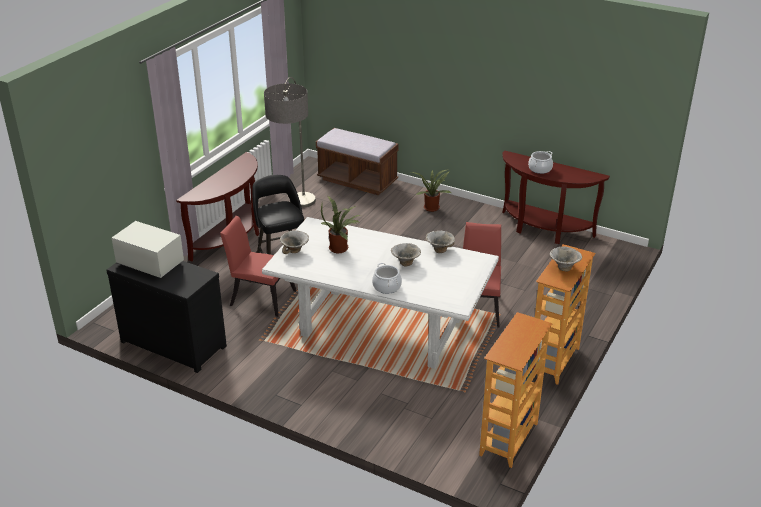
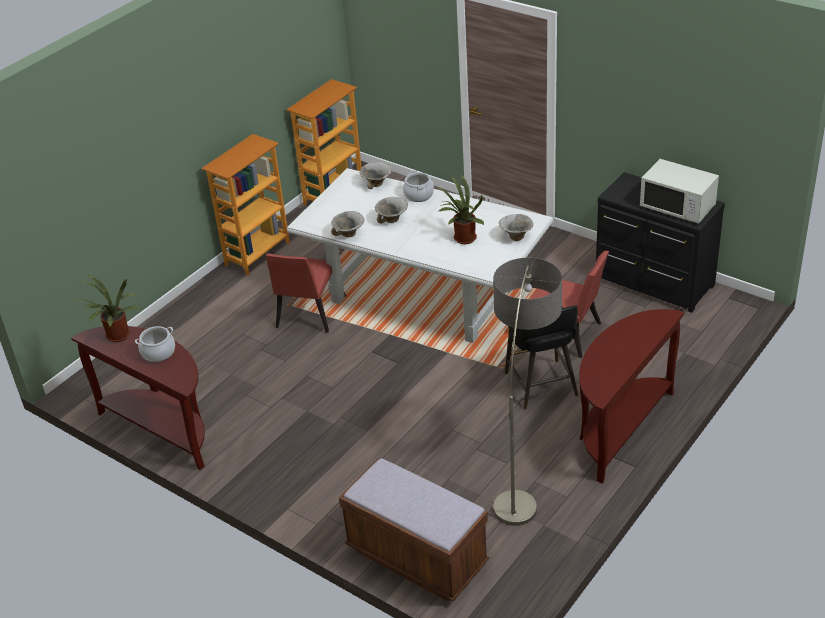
camera: 170 degrees left, 5 degrees up
(431, 207) = (307, 483): potted plant -> potted plant (116, 337)
(563, 268) = (244, 153): bowl -> bowl (377, 184)

